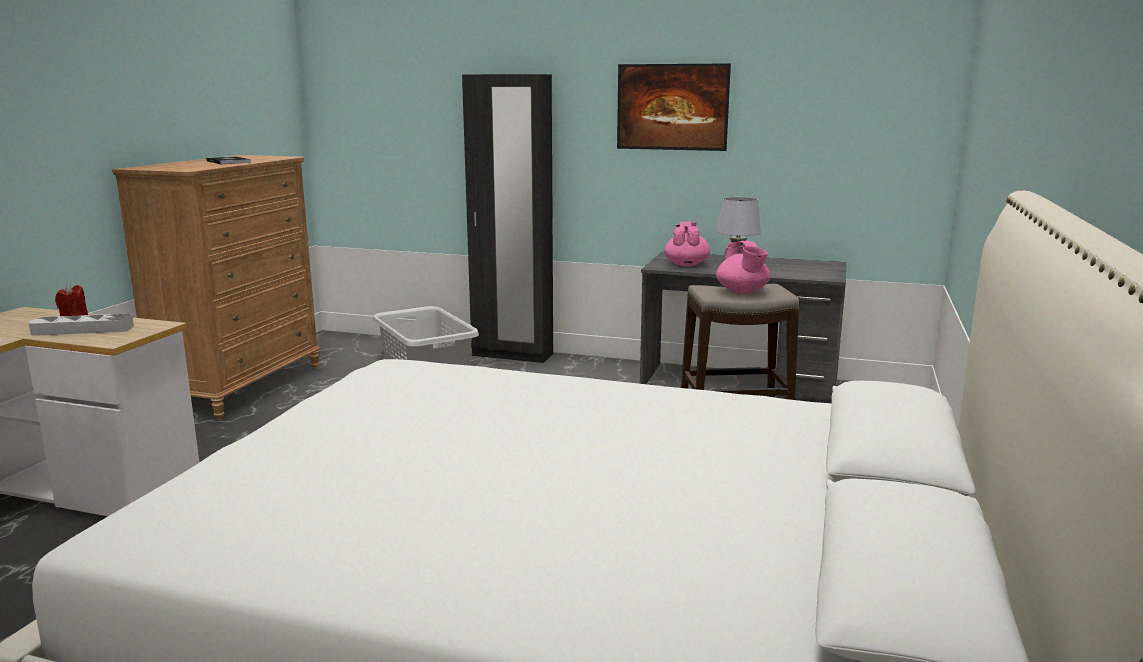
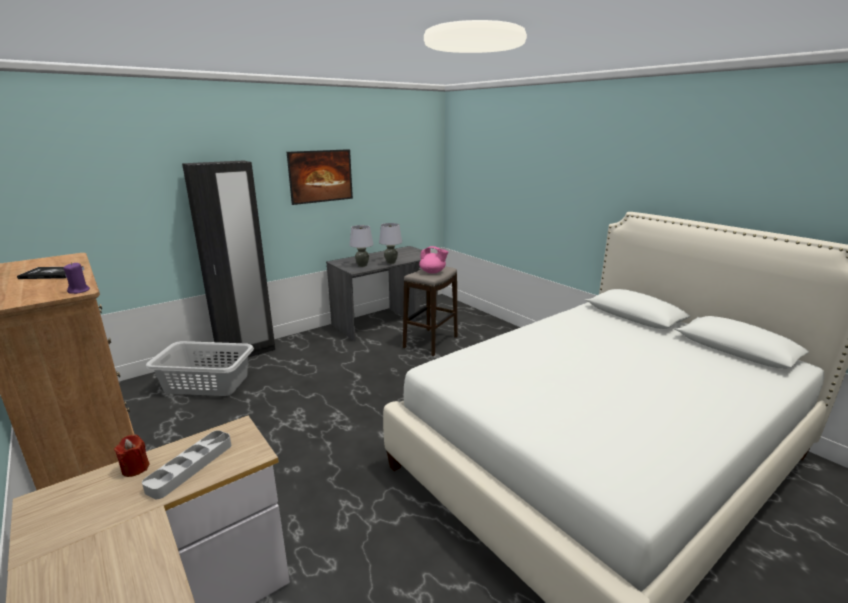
camera: 55 degrees left, 5 degrees up
(188, 169) = (79, 291): none -> purple candle
(686, 265) = (362, 265): pink teapot -> grey table lamp

